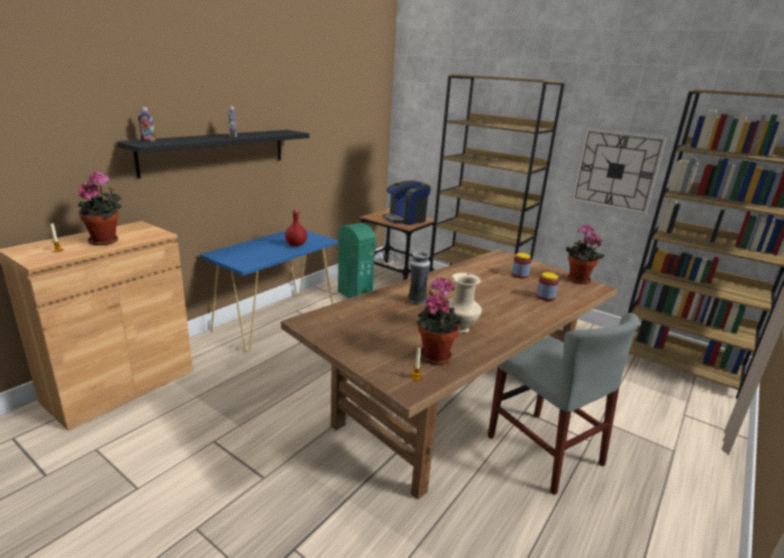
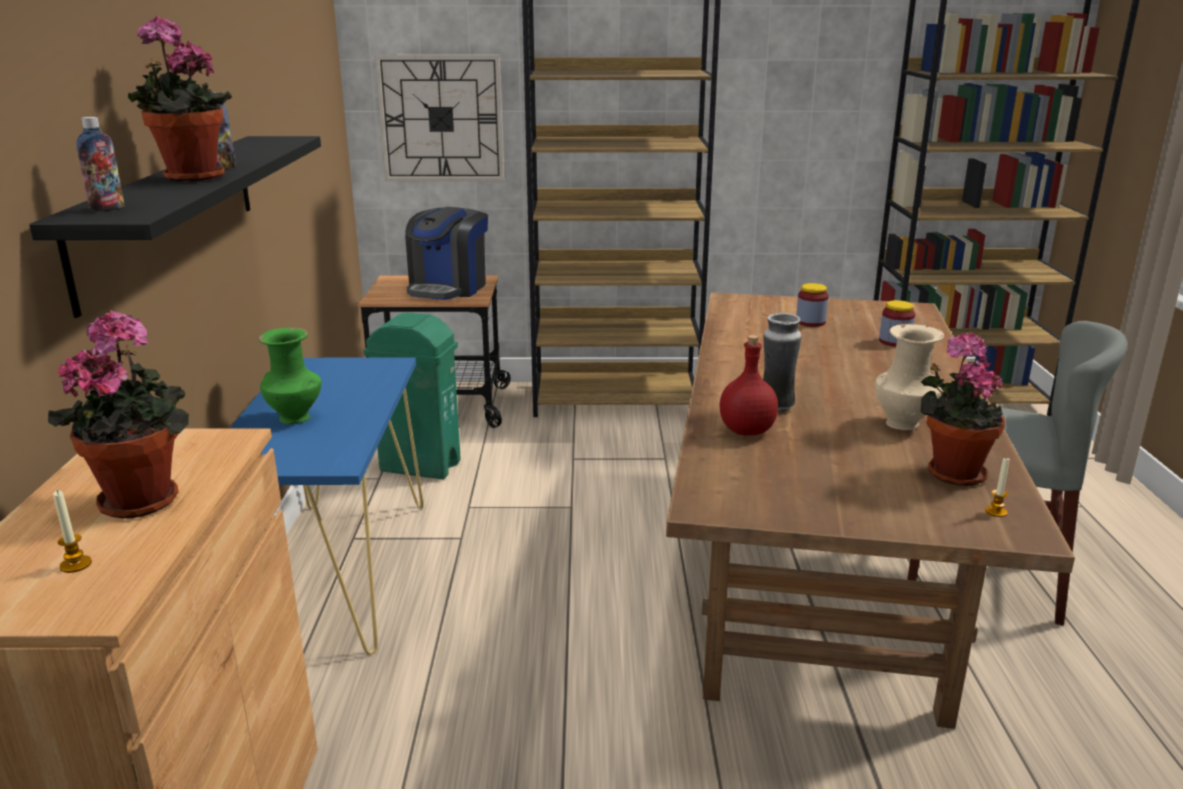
camera: 35 degrees left, 0 degrees up
(260, 247) = (296, 419): none -> green vase
(296, 245) = (356, 390): red bottle -> red bottle (745, 431)
(577, 280) = (879, 307): potted plant -> potted plant (190, 178)
(616, 170) = (808, 126): wall clock -> wall clock (441, 119)

